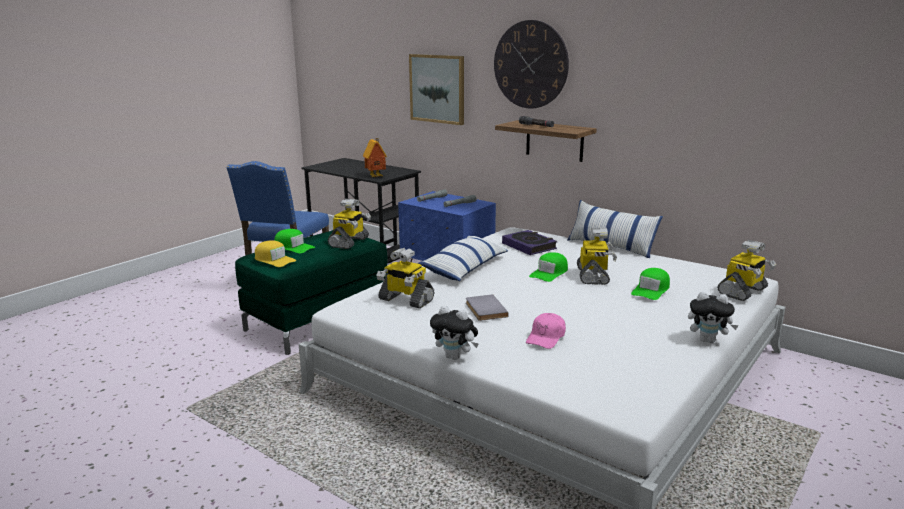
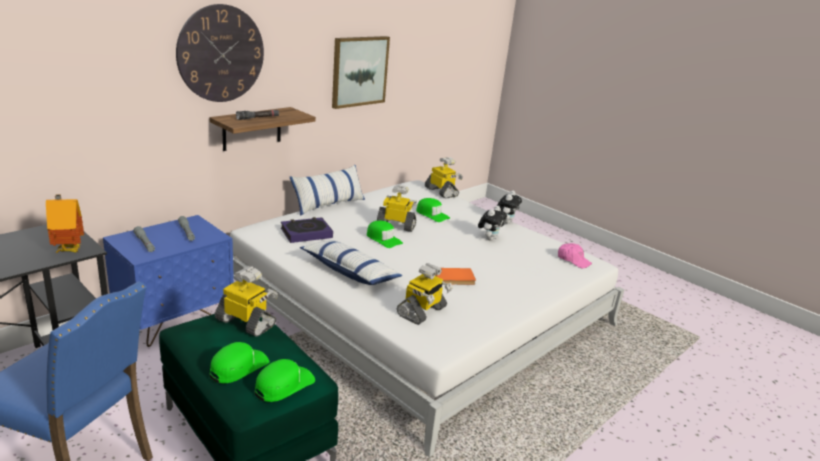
camera: 85 degrees left, 5 degrees up
(274, 260) = (284, 385): yellow cap -> green cap
(437, 88) = (85, 100): picture -> picture (359, 71)
(455, 357) = (534, 305): plush toy -> plush toy (489, 238)
(484, 310) = (454, 278): grey book -> orange book
(546, 338) = (504, 266): pink cap -> pink cap (573, 260)

